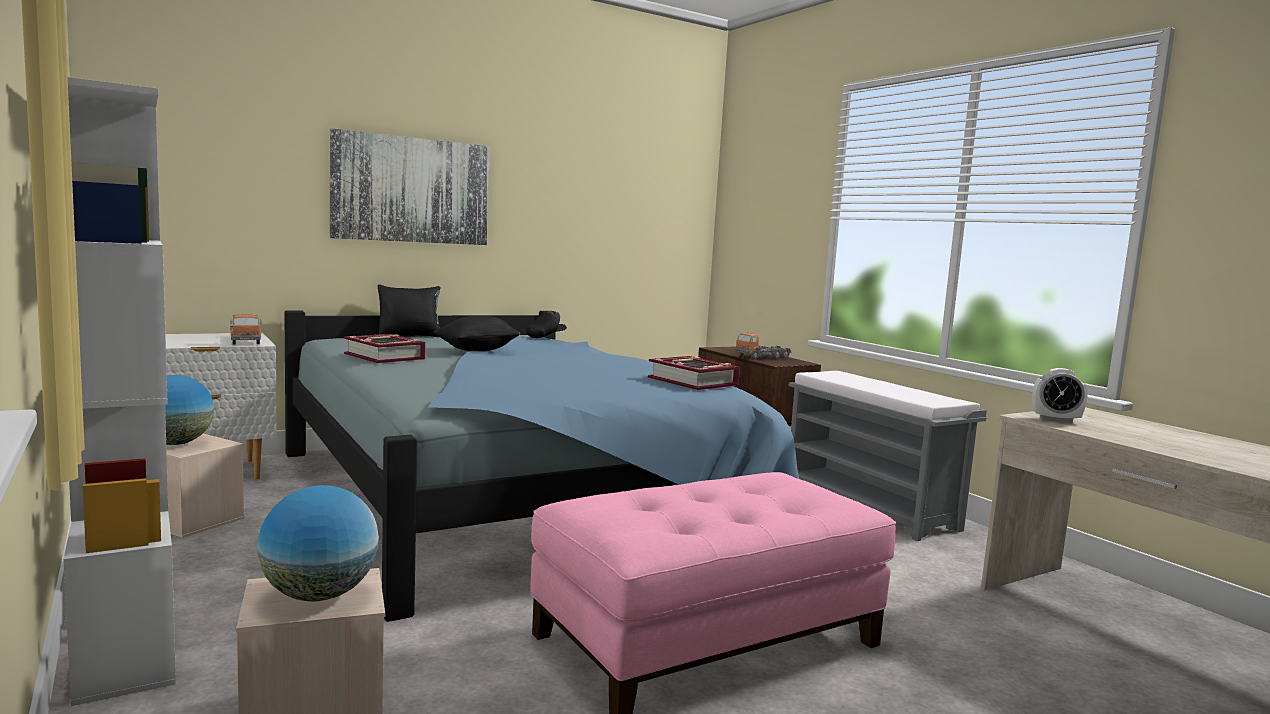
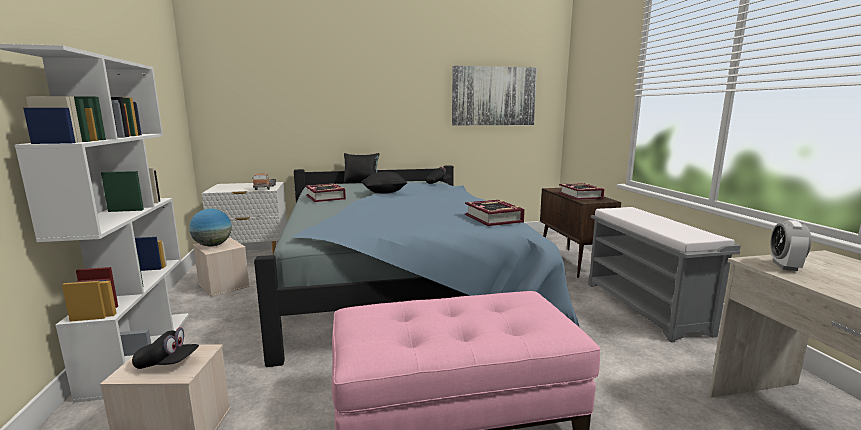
camera: 20 degrees right, 5 degrees up
(319, 595) = (167, 363): globe -> black cap
(411, 190) = (362, 96): picture -> picture (494, 96)
(762, 357) = (580, 196): toy truck -> book
(1055, 420) = (785, 266): alarm clock -> alarm clock turned 75 degrees clockwise

